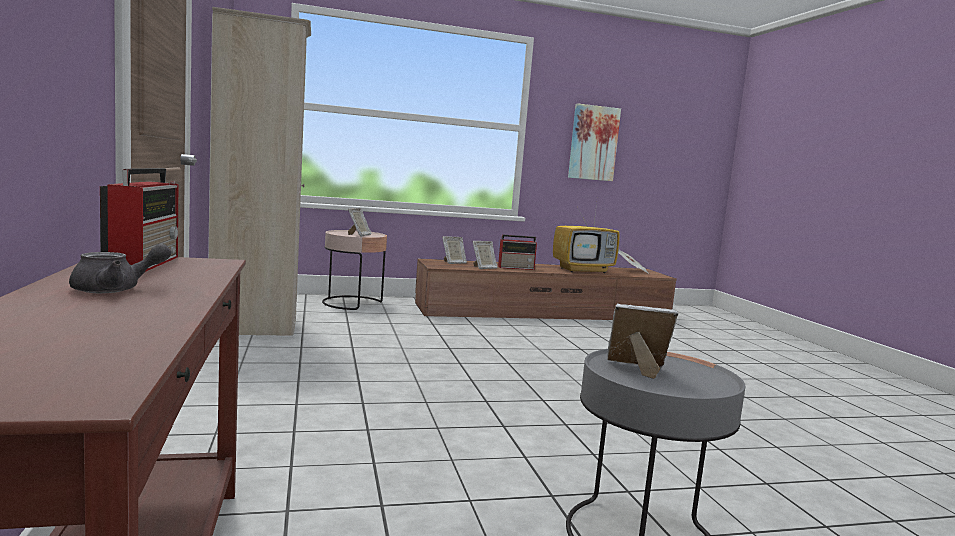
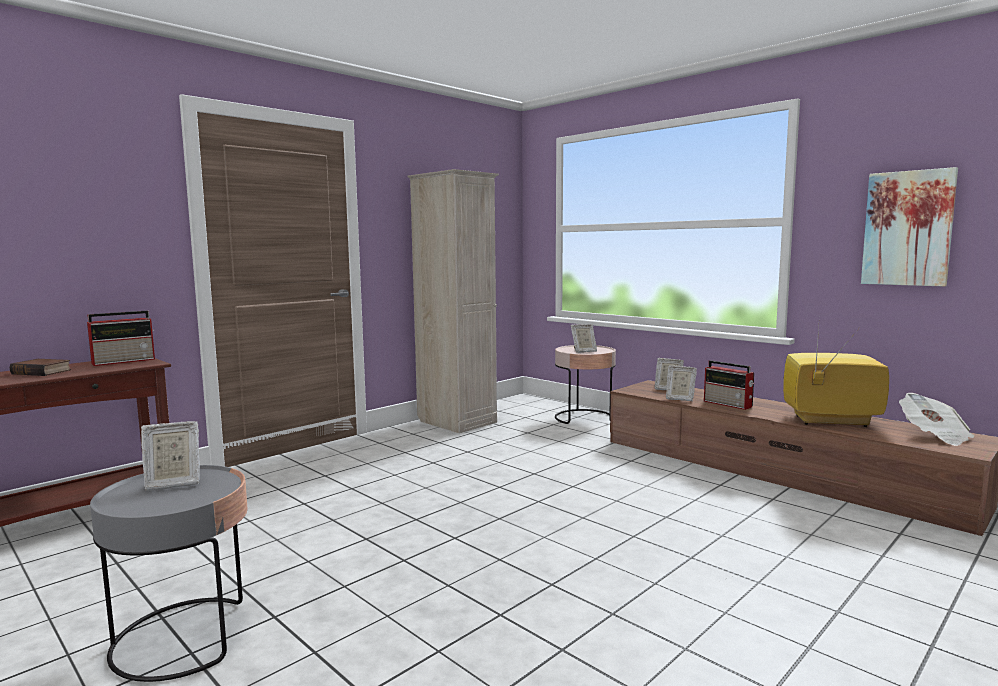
camera: 60 degrees right, 0 degrees up
(116, 289) = (43, 372): grey teapot -> book
(583, 270) = (829, 421): television -> television turned 150 degrees clockwise
(636, 370) = (172, 483): picture frame -> picture frame turned 90 degrees clockwise

